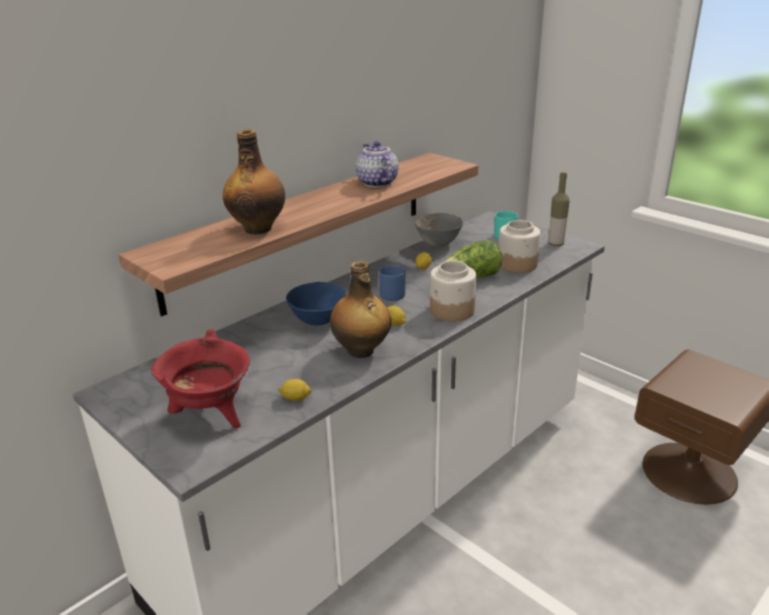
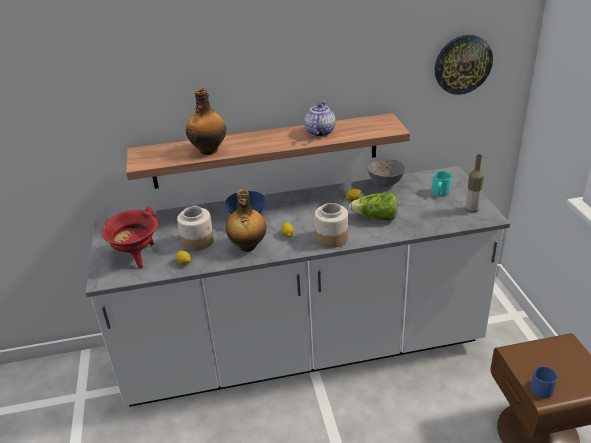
camera: 35 degrees right, 5 degrees up
(391, 293) = (310, 213): blue mug -> blue mug (541, 388)
(486, 84) = (462, 64): none -> wall clock
(517, 264) = (420, 218): jar -> jar (198, 241)

